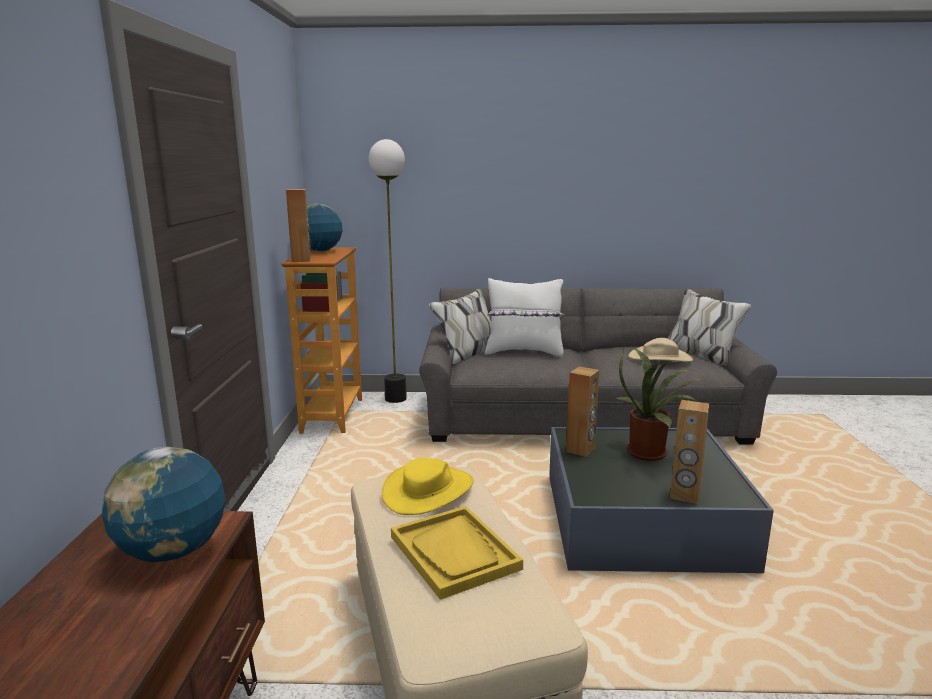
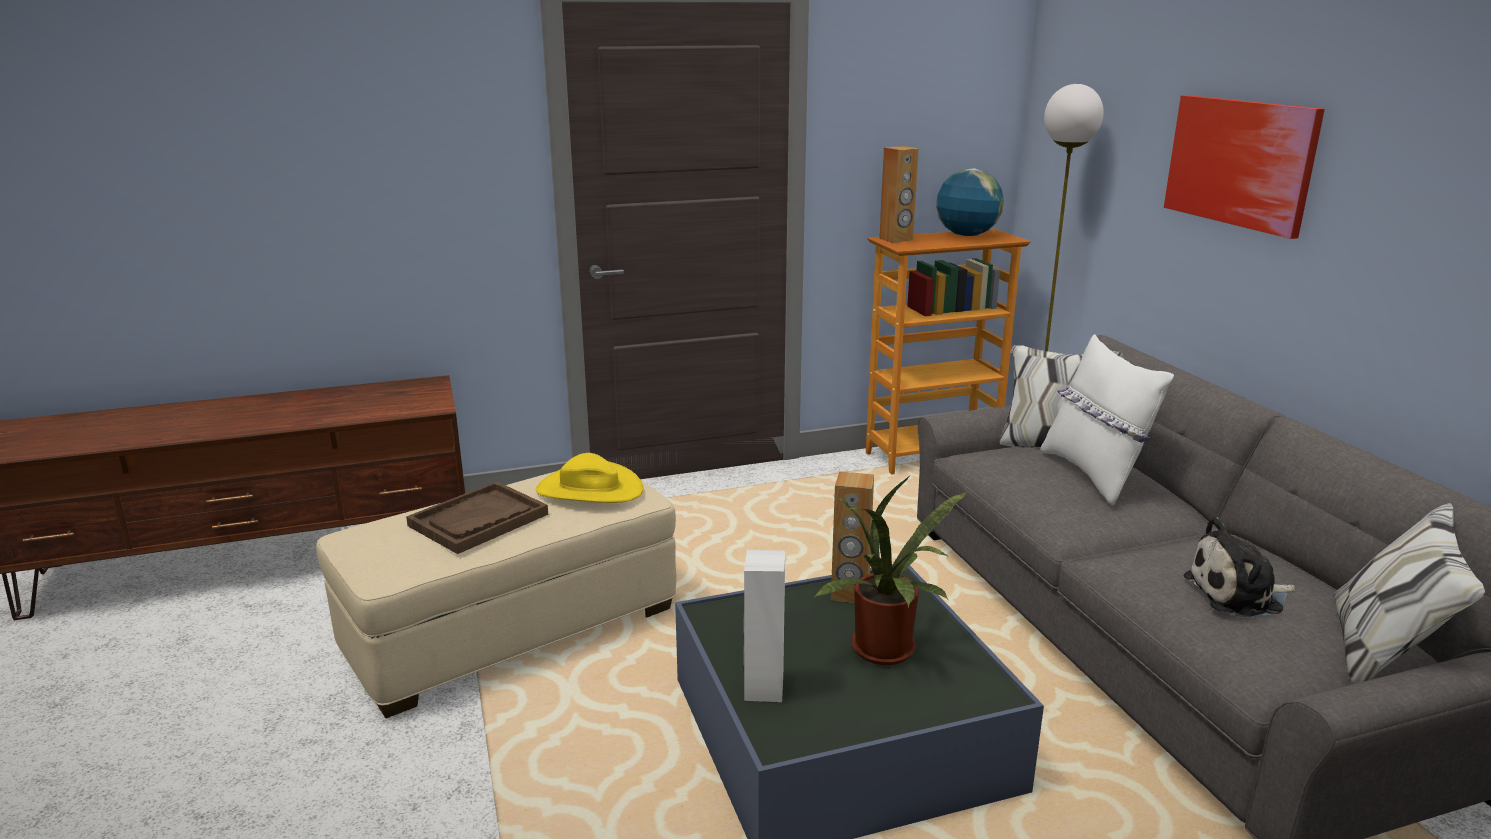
camera: 70 degrees right, 5 degrees up
(173, 552) = (395, 406): globe -> none
(454, 553) = (478, 520): yellow tray -> brown tray
(508, 174) = (1240, 162): none -> picture
(660, 358) = (1238, 594): beige hat -> plush toy
(685, 495) = (763, 688): brown speaker -> white speaker

